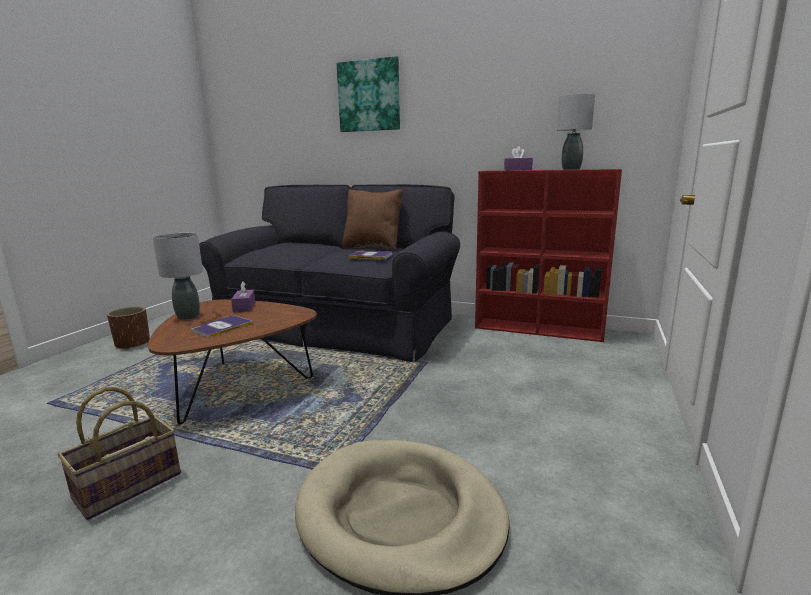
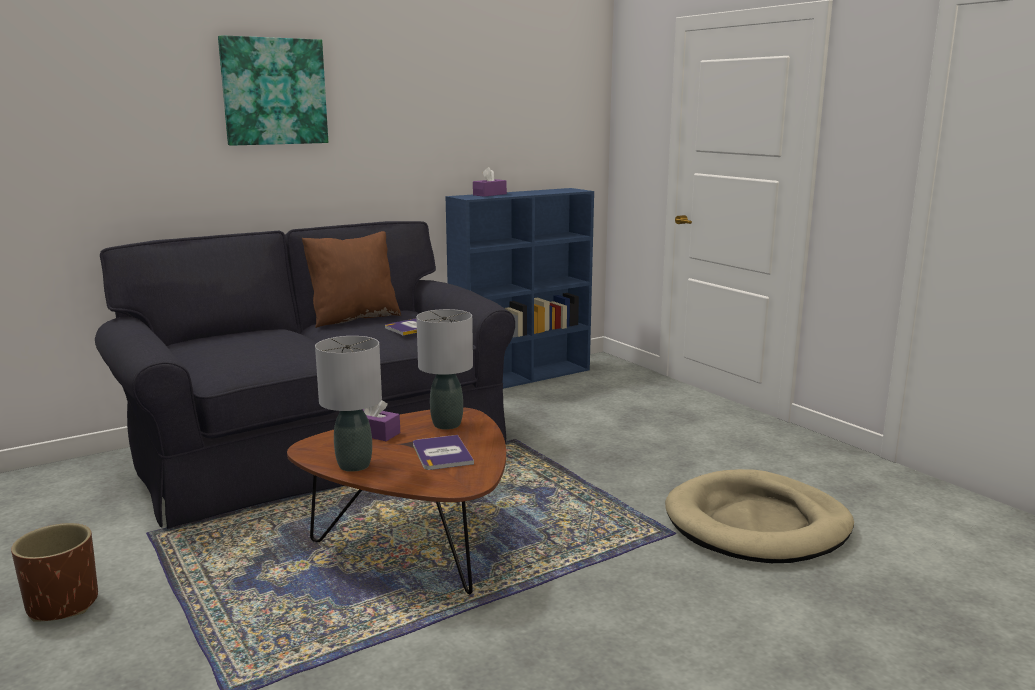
camera: 55 degrees left, 0 degrees up
(128, 487) = (581, 640): basket -> none
(539, 329) = (522, 377): red bookcase -> blue bookcase
(570, 169) = (541, 191): grey table lamp -> grey table lamp (447, 425)

